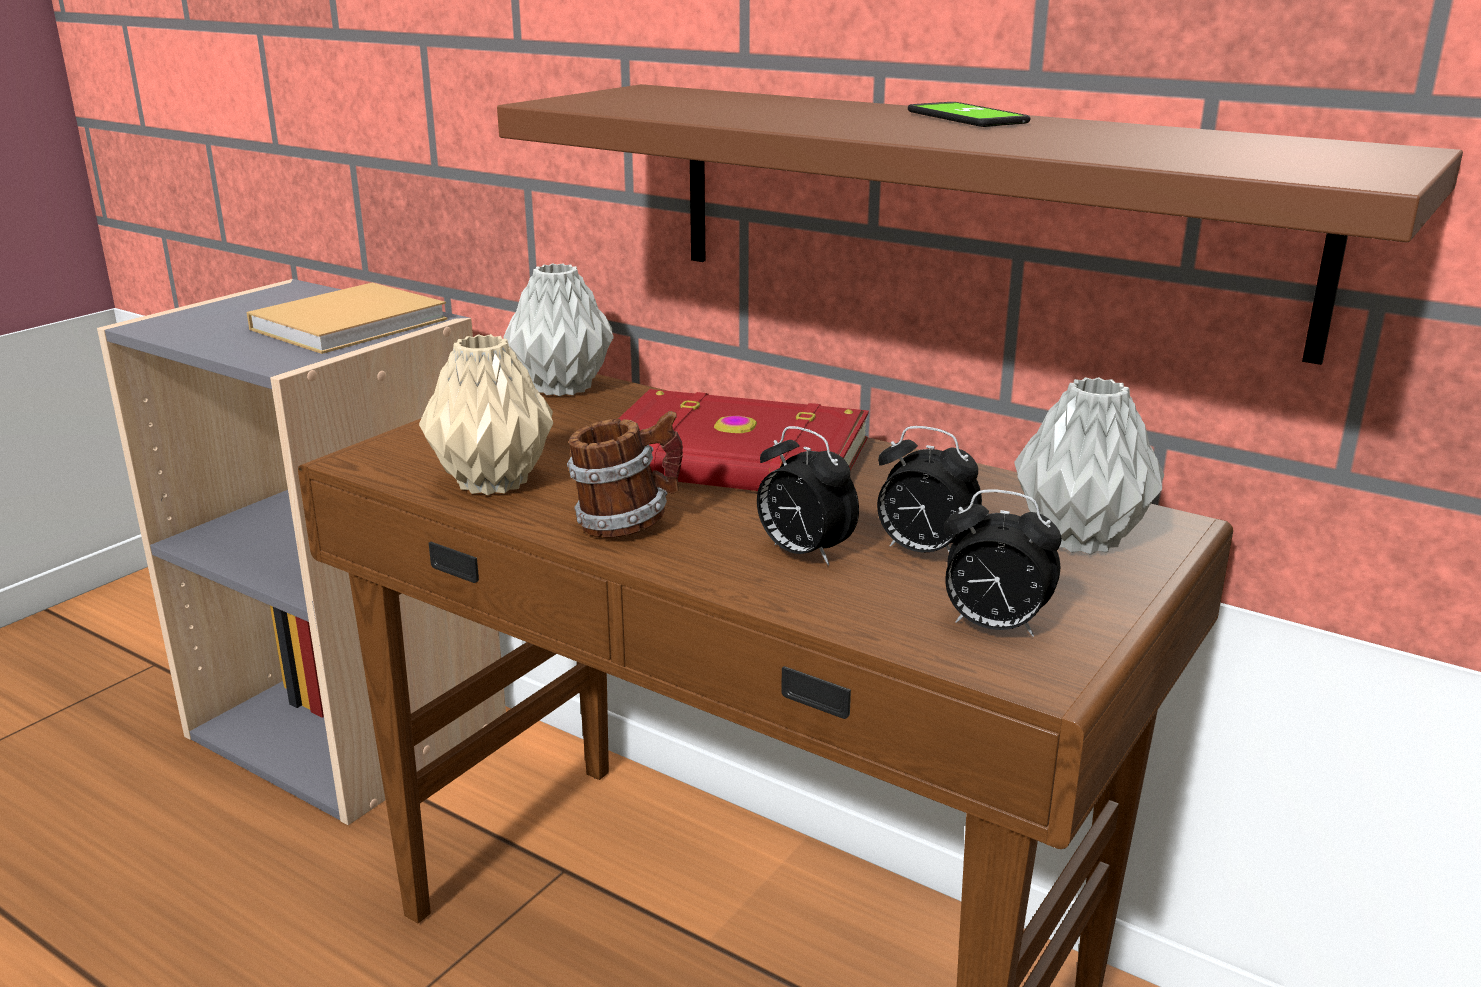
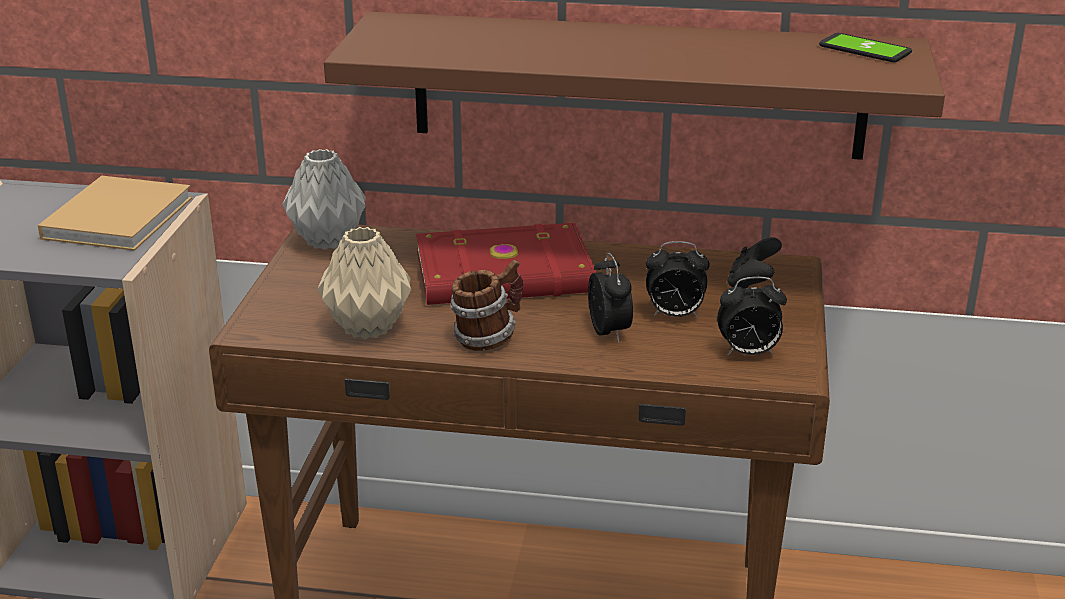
camera: 25 degrees left, 5 degrees up
(802, 553) = (610, 332): alarm clock -> alarm clock turned 120 degrees counterclockwise
(966, 118) = (646, 37): phone -> phone (864, 50)
(1081, 538) = (751, 286): grey vase -> black game controller

